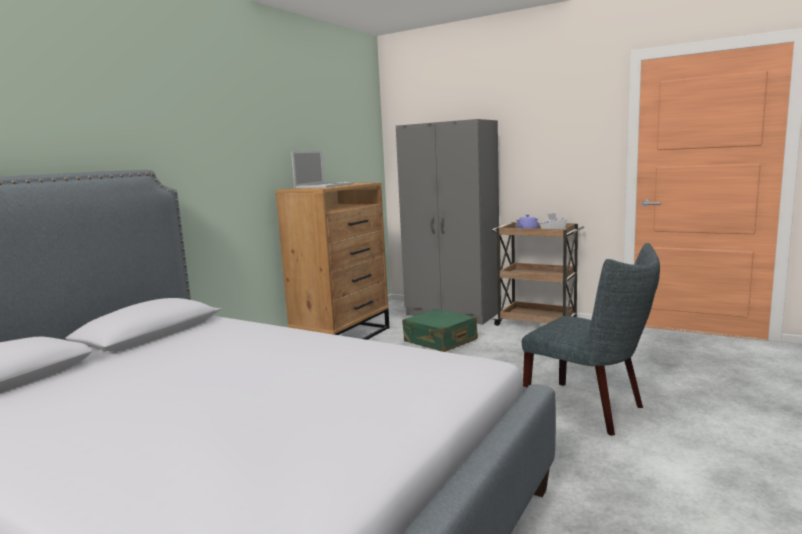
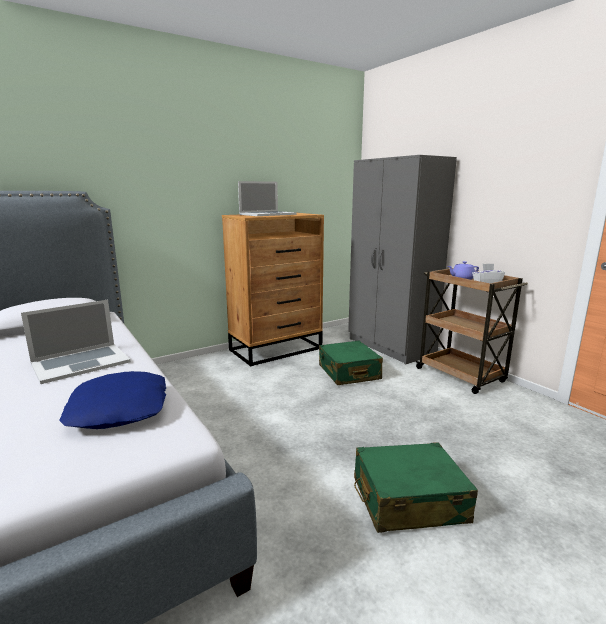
camera: 25 degrees right, 5 degrees up
(277, 349) = (81, 363): none -> laptop
(398, 363) = (120, 409): none -> blue pillow
(590, 409) = (408, 500): grey chair -> green suitcase

